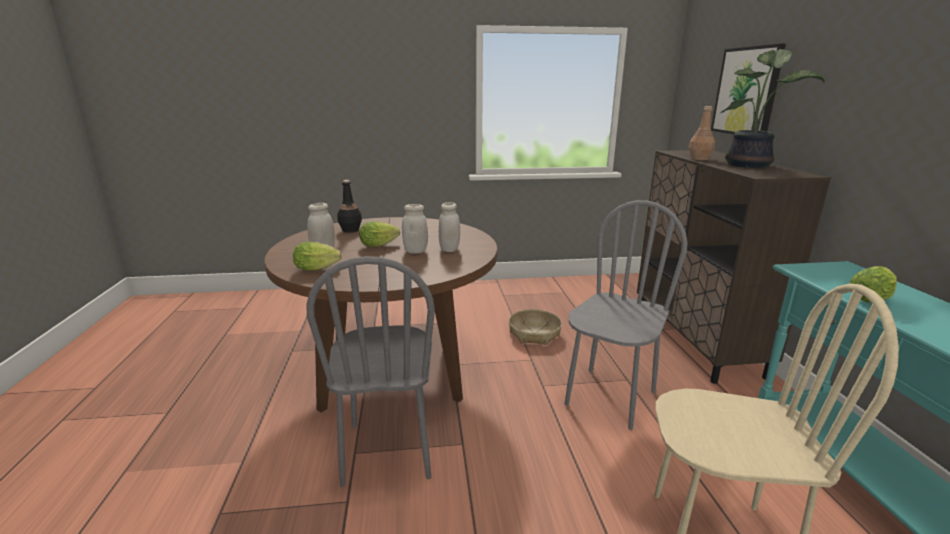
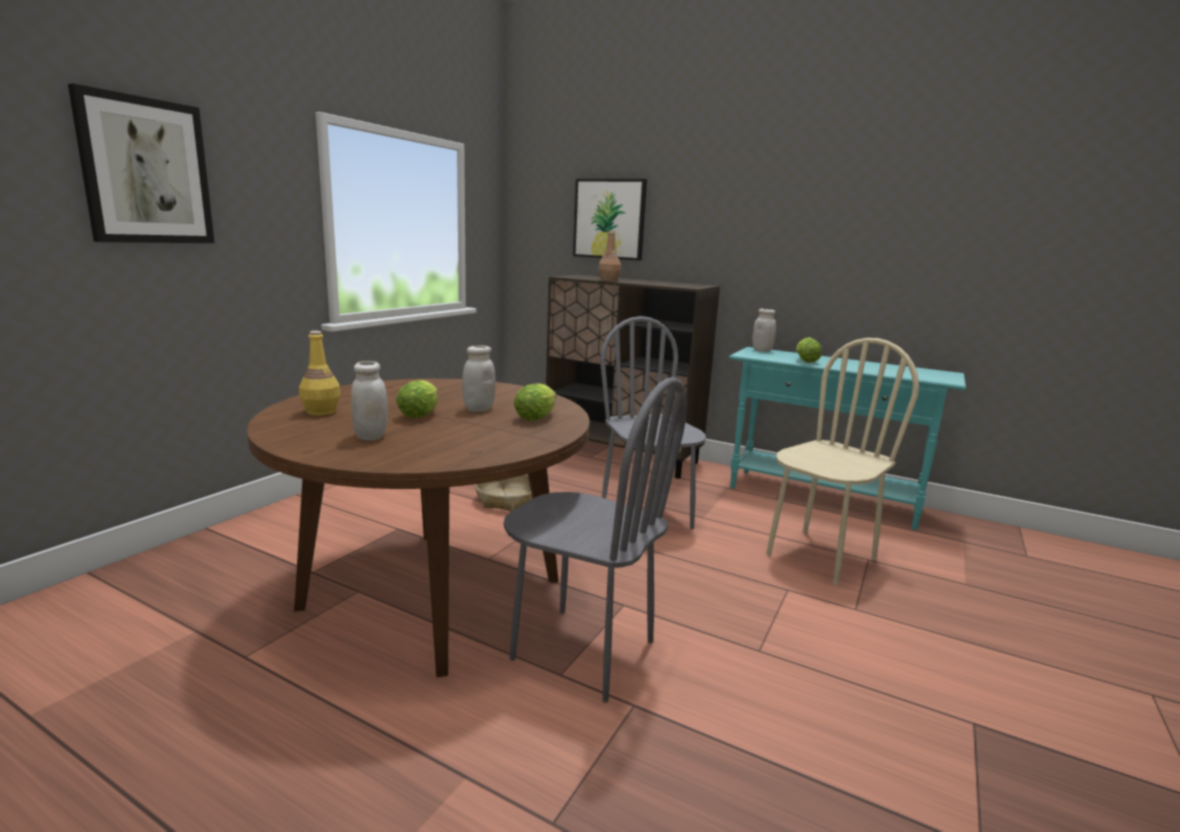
camera: 55 degrees left, 5 degrees down
(319, 269) = (440, 450): lettuce -> lettuce (537, 417)
(350, 230) = (321, 412): black bottle -> yellow bottle
(358, 80) = (146, 171): none -> picture
(449, 249) = (504, 399): white jar -> white jar (762, 350)
(750, 164) = (654, 282): potted plant -> none

